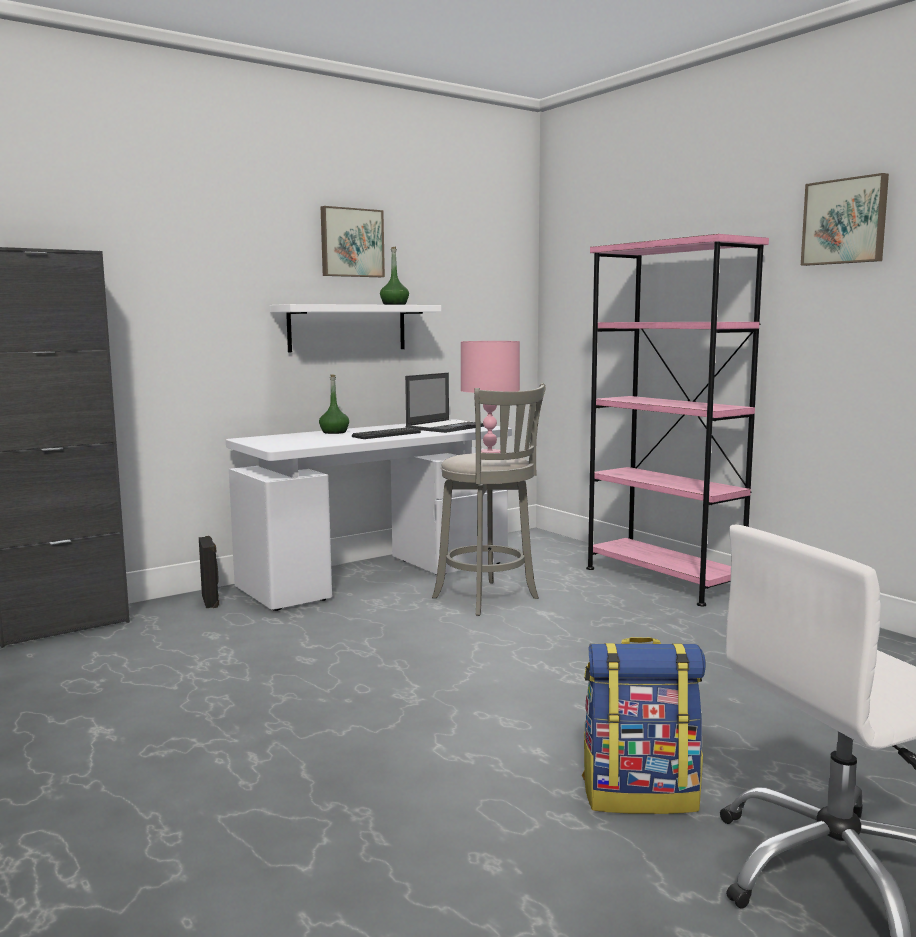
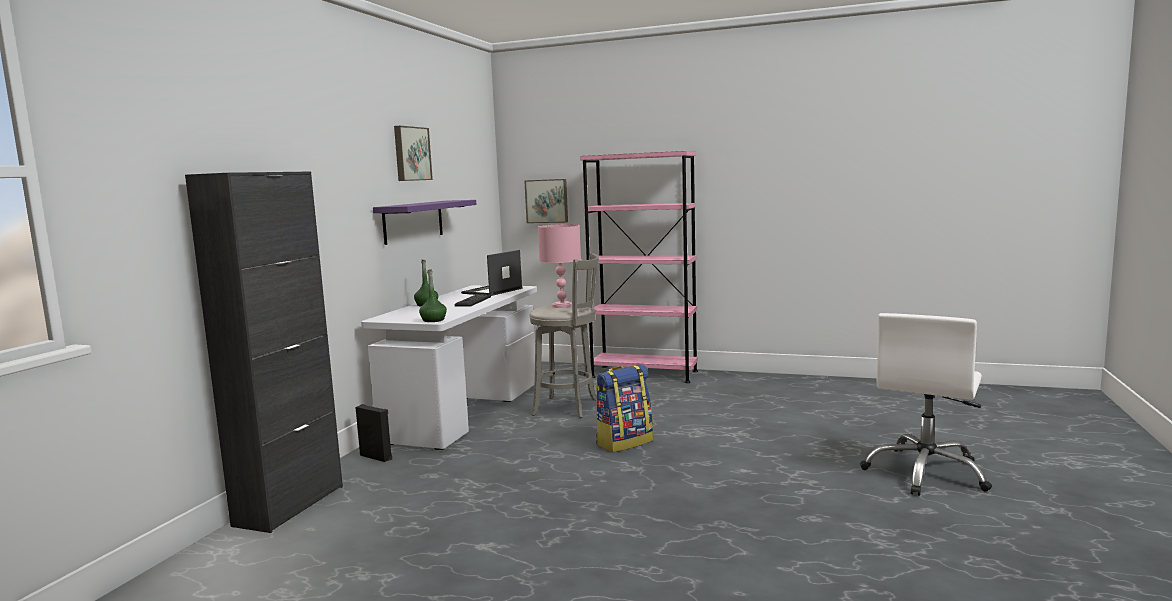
camera: 35 degrees left, 0 degrees up
(347, 328) = (413, 221): white shelf -> purple shelf
(394, 304) = (448, 201): green bottle -> green bottle (433, 320)
(446, 427) = (492, 291): laptop -> laptop turned 150 degrees counterclockwise
(640, 794) = (817, 471): backpack -> backpack (624, 442)
(845, 221) = (743, 143): picture -> picture (547, 201)

